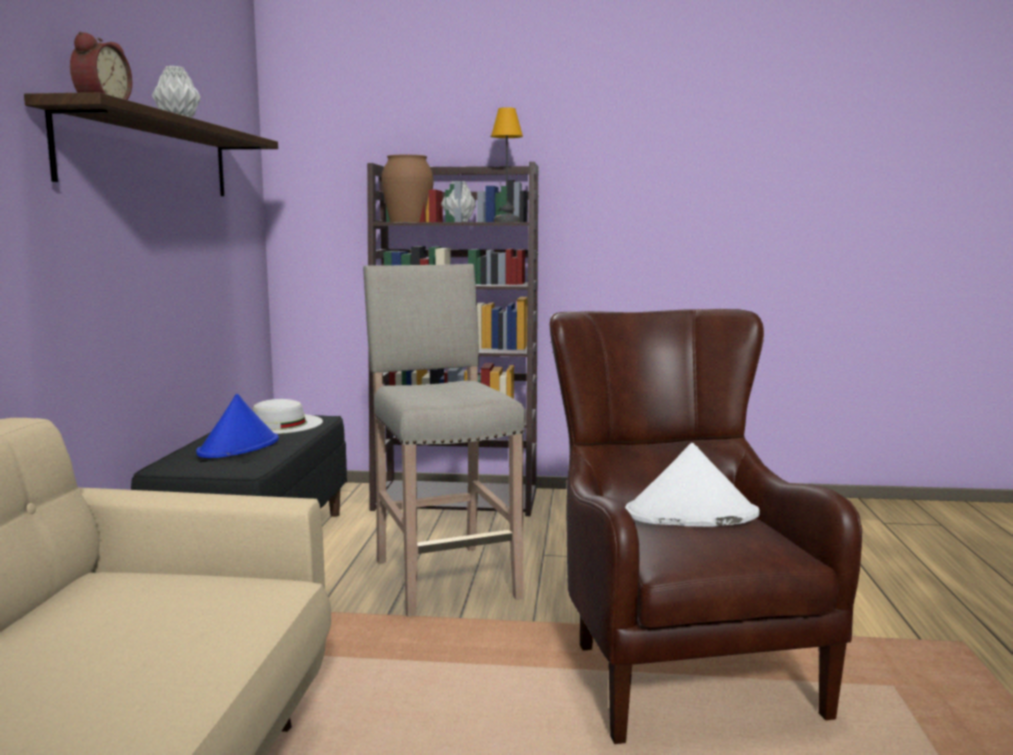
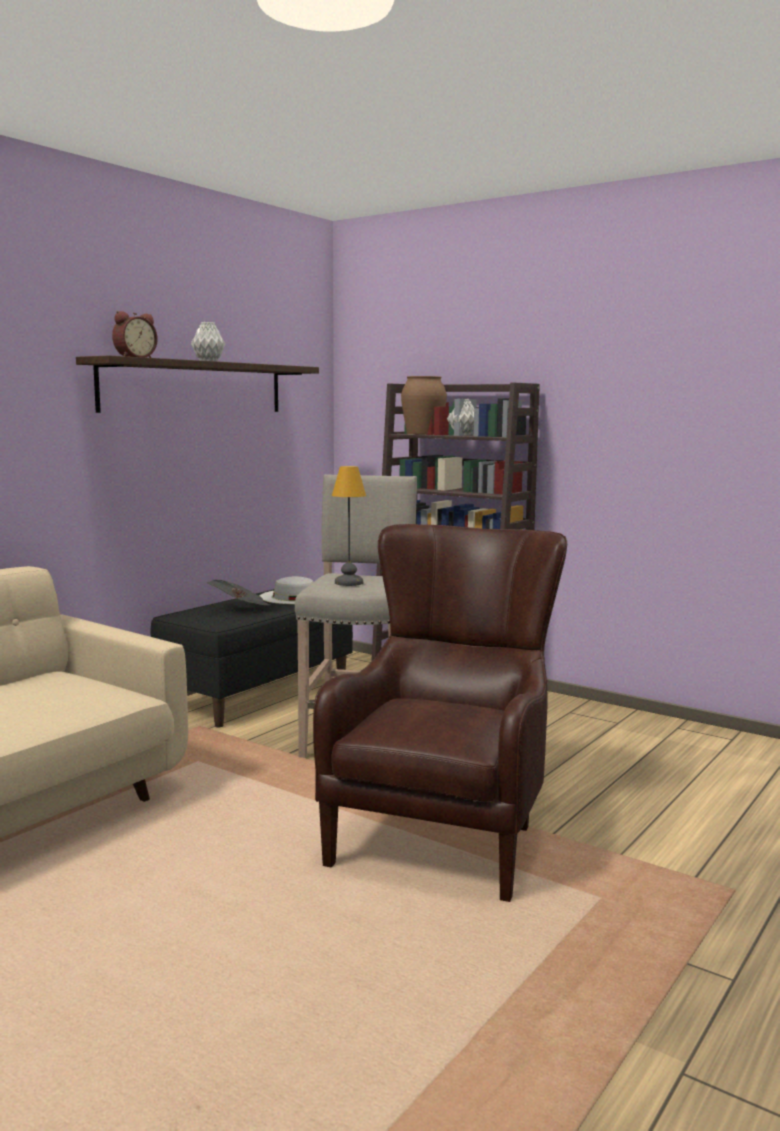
camera: 30 degrees right, 0 degrees up
(239, 447) = (241, 609): blue hat -> newspaper
(505, 221) = (495, 436): table lamp -> table lamp (348, 583)
(690, 514) = (441, 704): white hat -> none

